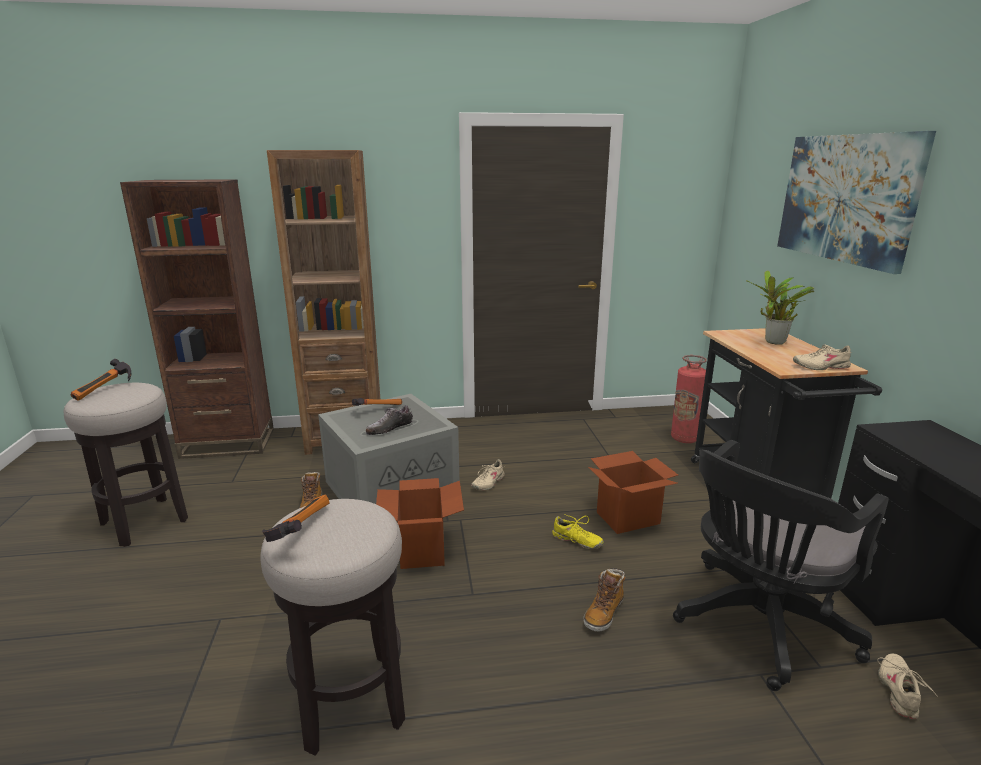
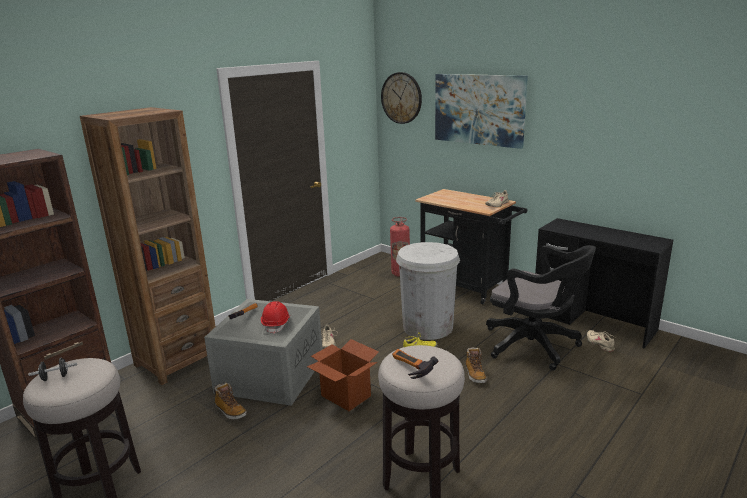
camera: 40 degrees left, 0 degrees up
(106, 391) = (55, 377): hammer -> black dumbbell
(389, 428) = (277, 324): shoe -> red hard hat
(628, 518) = (427, 327): cardboard box -> white trash can
(752, 178) = (401, 98): none -> wall clock
(758, 626) = (535, 346): black office chair -> black office chair turned 60 degrees counterclockwise
(773, 342) = (457, 197): potted plant -> none

